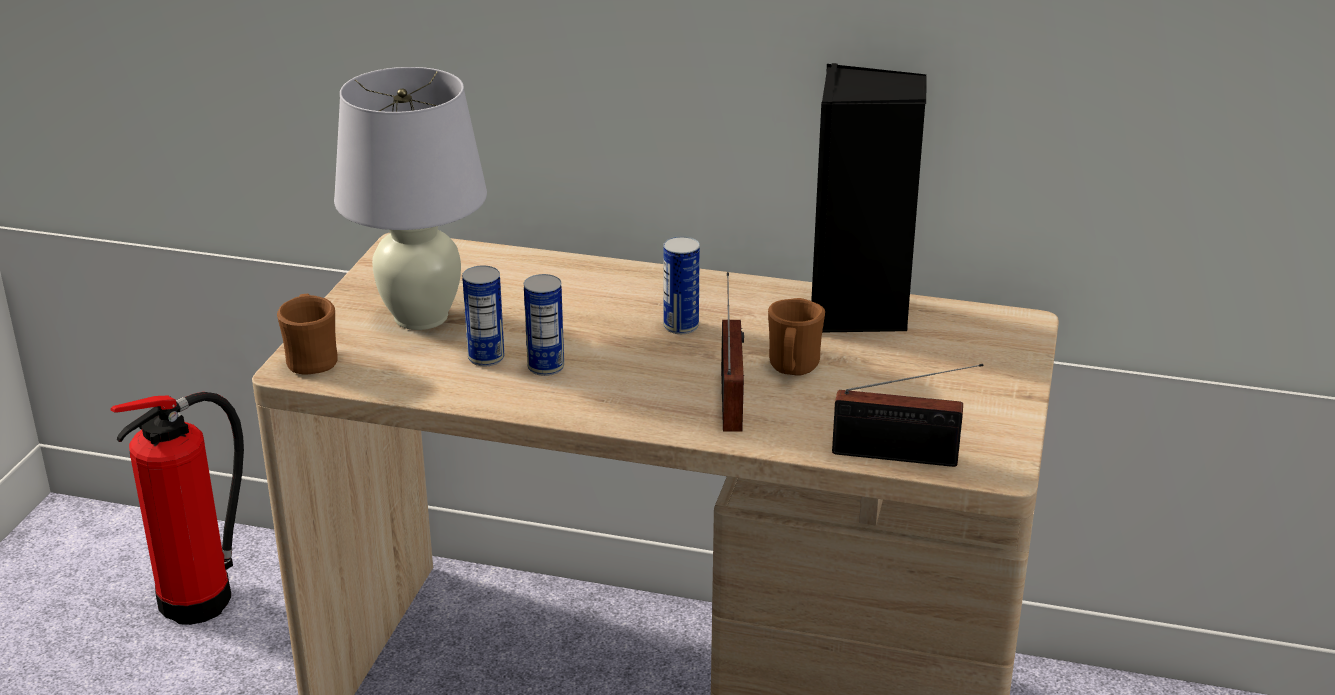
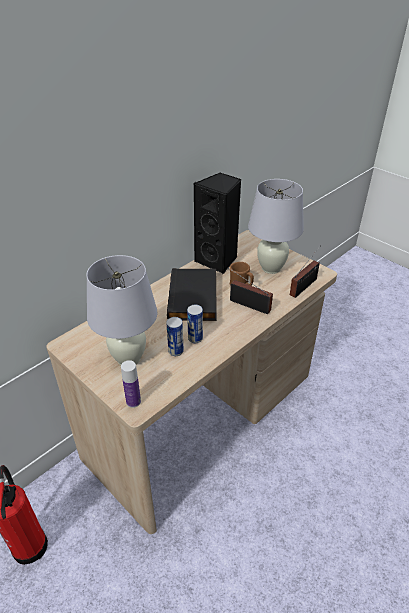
camera: 60 degrees left, 10 degrees up
(312, 359) = (133, 401): brown mug -> bottle
(681, 326) = (194, 298): can -> black book
(918, 388) = (270, 268): none -> white table lamp

